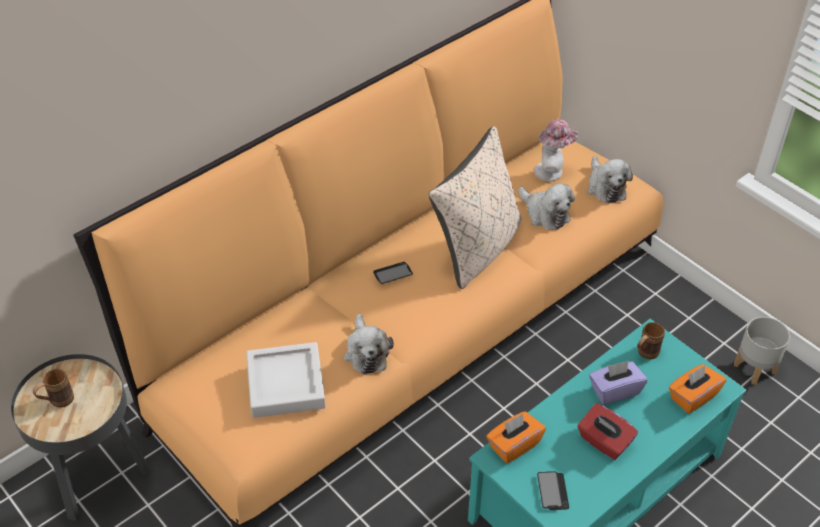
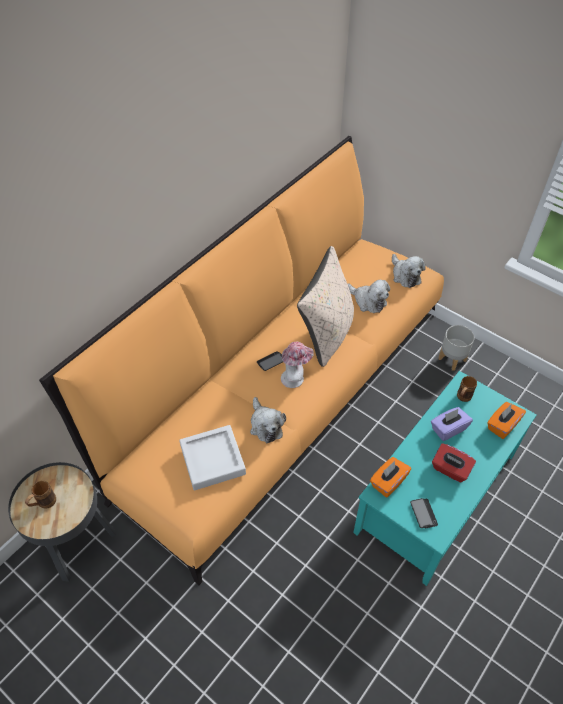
camera: 10 degrees left, 5 degrees up
(552, 171) = (365, 268): hat -> hat (295, 378)
(754, 369) = (521, 389): grey planter -> grey planter (451, 359)

